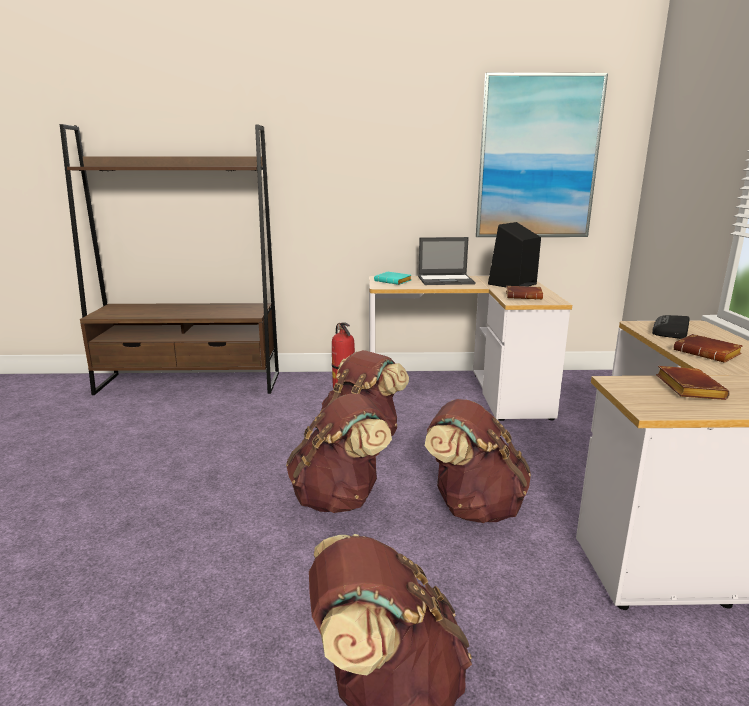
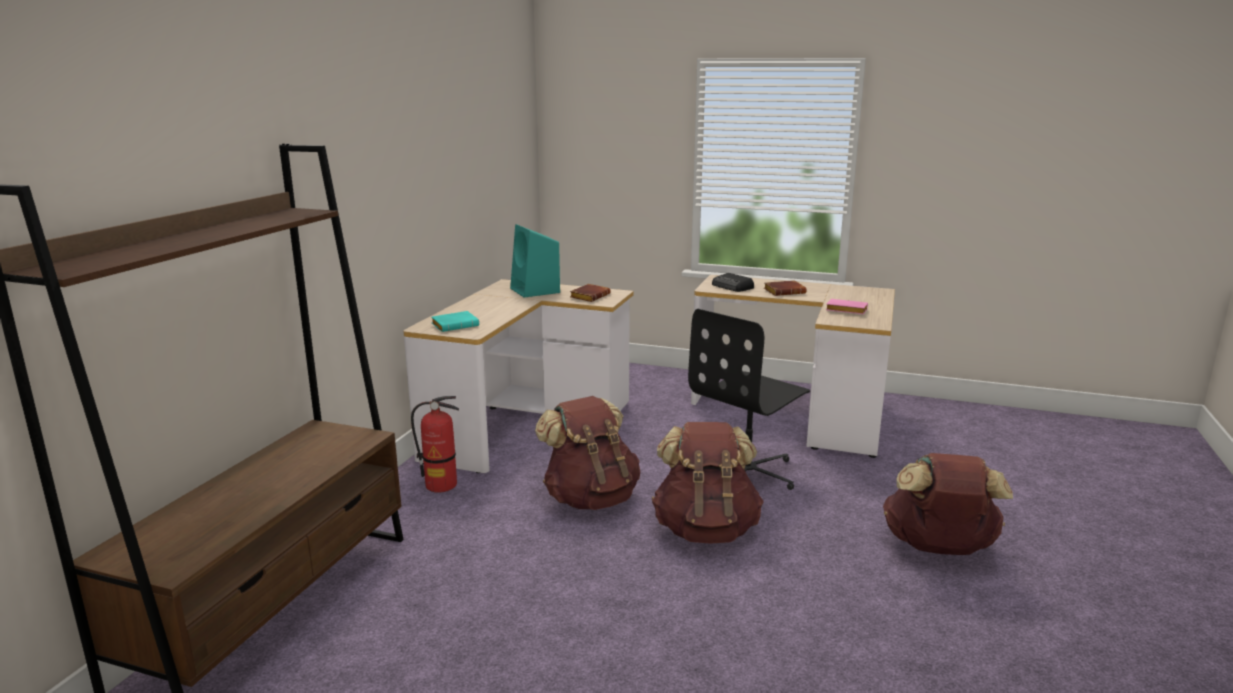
camera: 70 degrees left, 0 degrees up
(446, 280) = (482, 307): laptop -> none
(474, 506) = (747, 472): brown backpack -> black office chair
(512, 284) = (536, 291): black speaker -> turquoise speaker
(537, 158) = (489, 151): picture -> none
(686, 388) = (845, 311): brown book -> pink book

